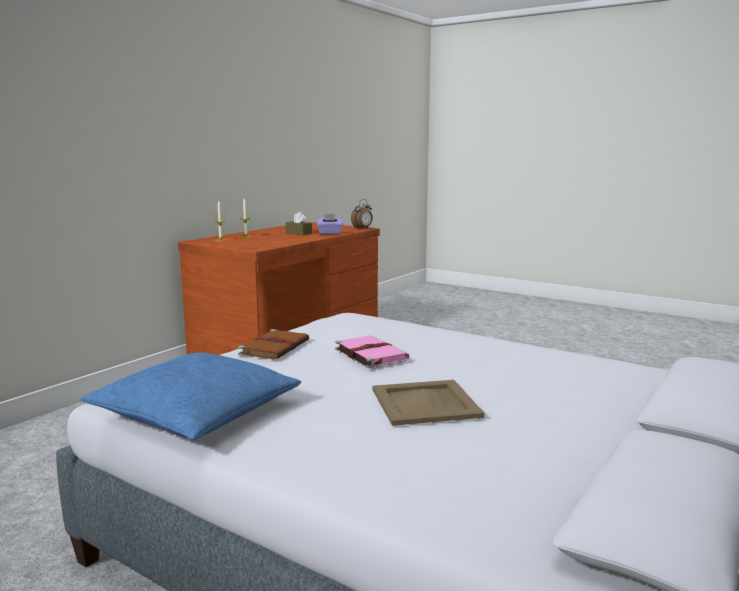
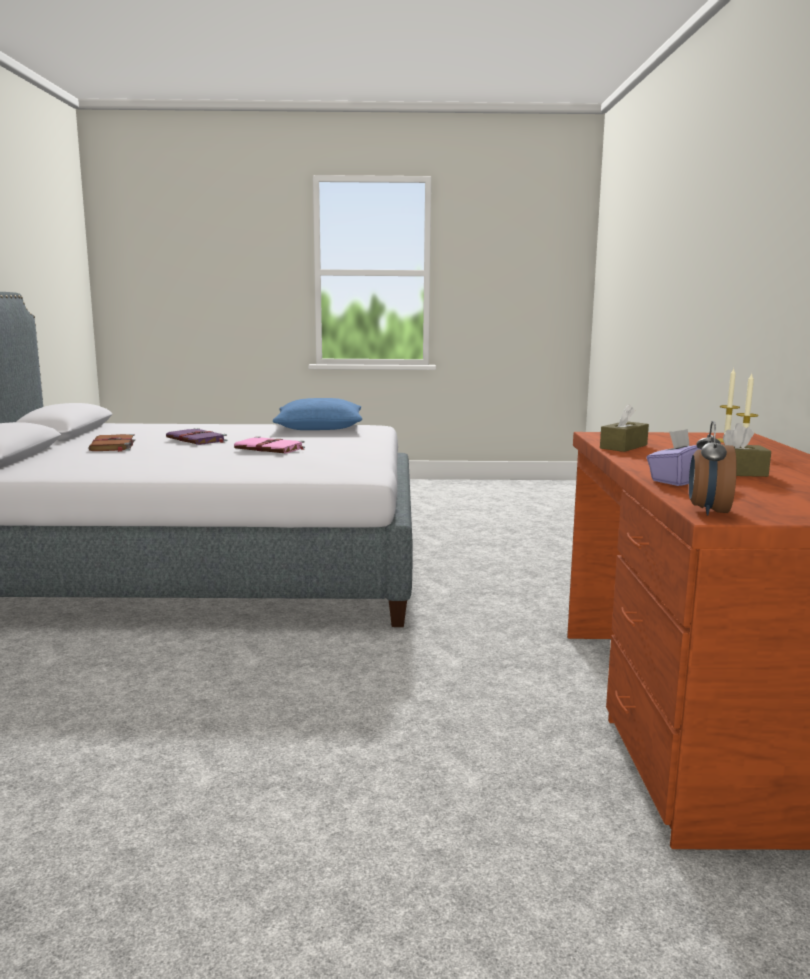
camera: 145 degrees right, 0 degrees up
(275, 347) = (357, 447): brown book -> brown book (112, 446)
(281, 243) = (623, 446): none -> brown tissue box
(424, 403) = (197, 439): beige tray -> purple book

